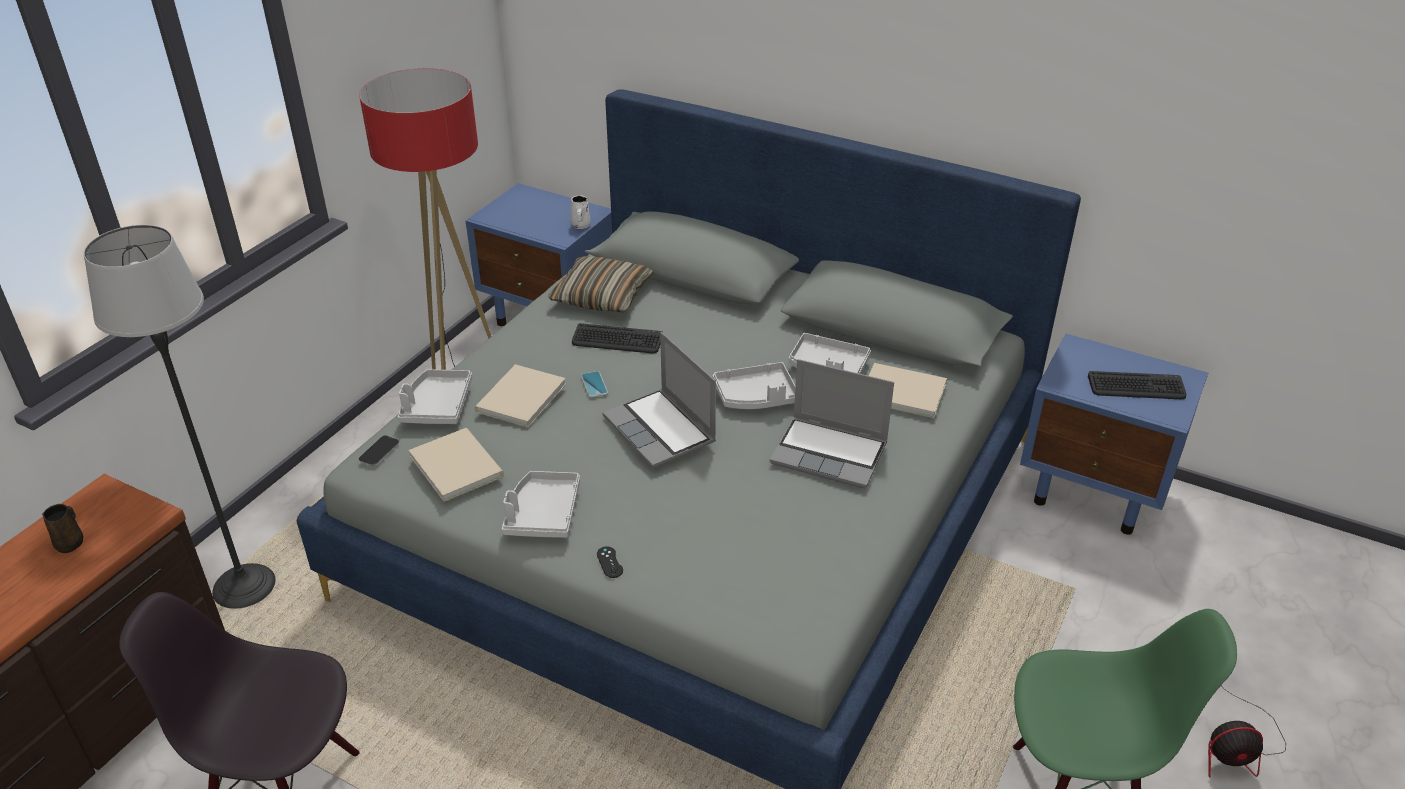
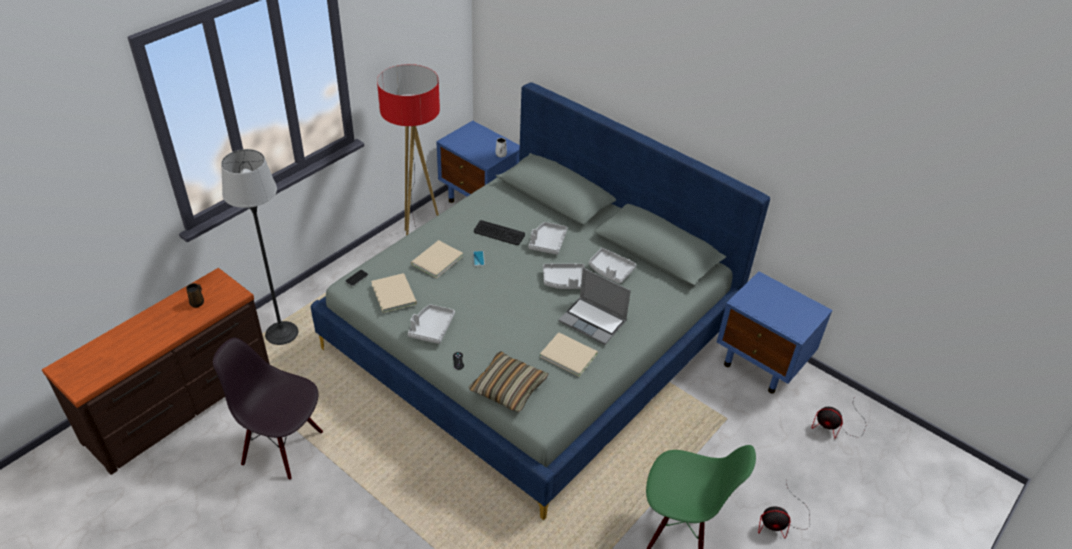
camera: 10 degrees right, 5 degrees up
(437, 406) = (392, 257): grey tray -> grey tray (547, 242)
(602, 296) = (499, 204): pillow -> pillow (508, 388)
(661, 430) = (506, 292): laptop -> none
(901, 390) = (646, 291): beige book -> beige book (568, 354)
(1136, 387) = (785, 311): keyboard -> none
(1252, 567) = (836, 426): none -> fan

